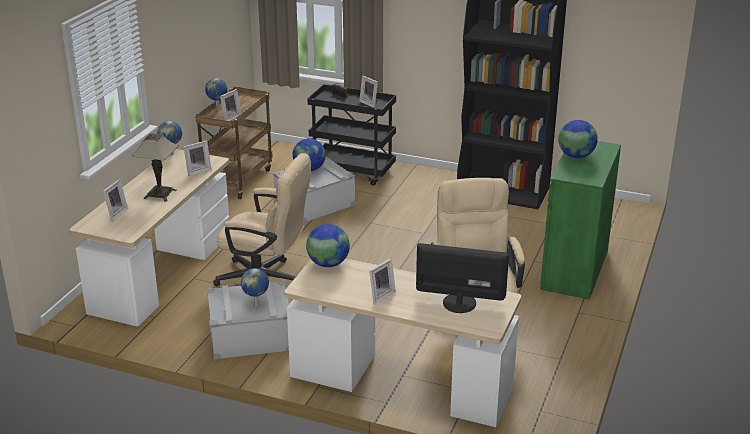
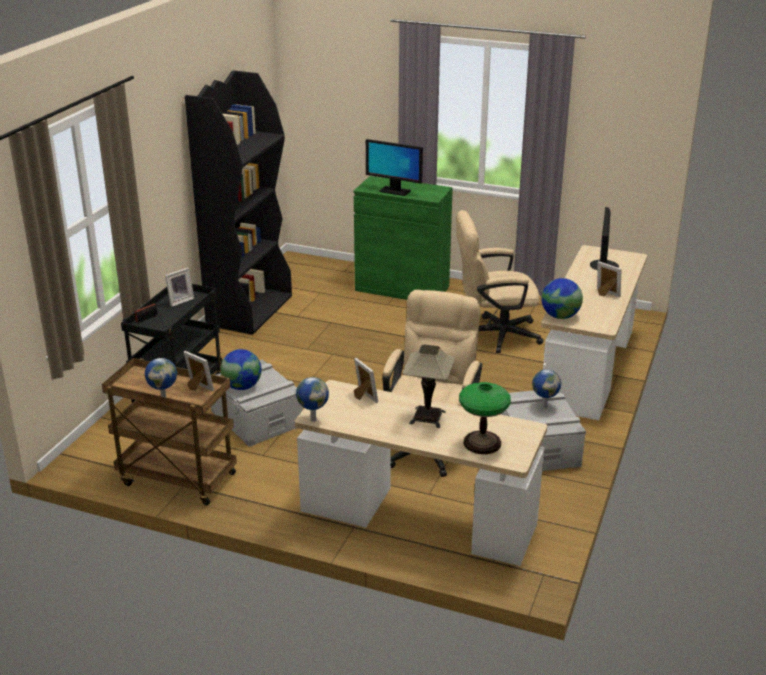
camera: 90 degrees left, 0 degrees up
(115, 214) = (481, 443): picture frame -> table lamp
(576, 156) = (394, 191): globe -> monitor

